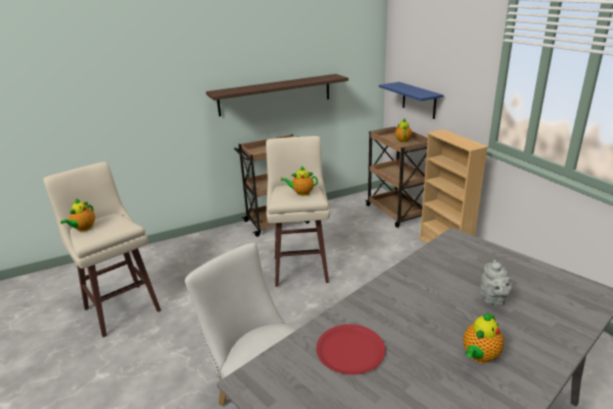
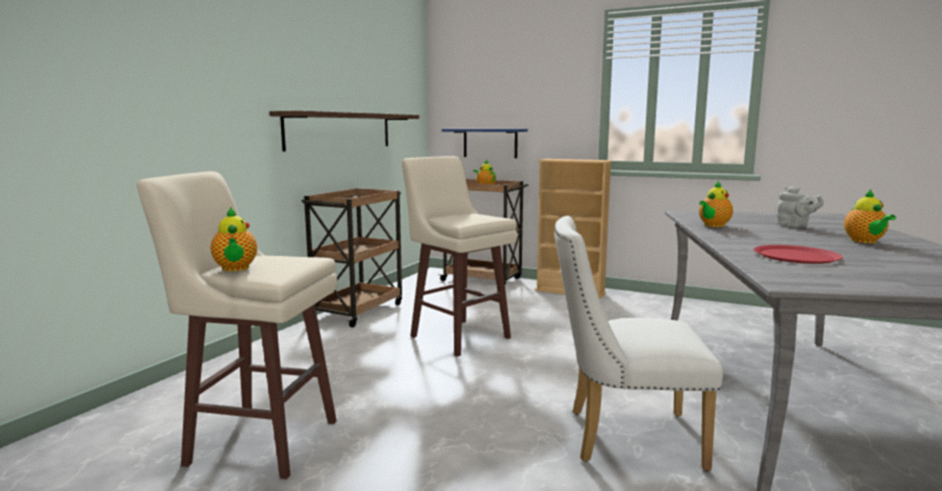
camera: 40 degrees left, 15 degrees down
(301, 193) = (474, 216): teapot -> teapot (713, 225)

